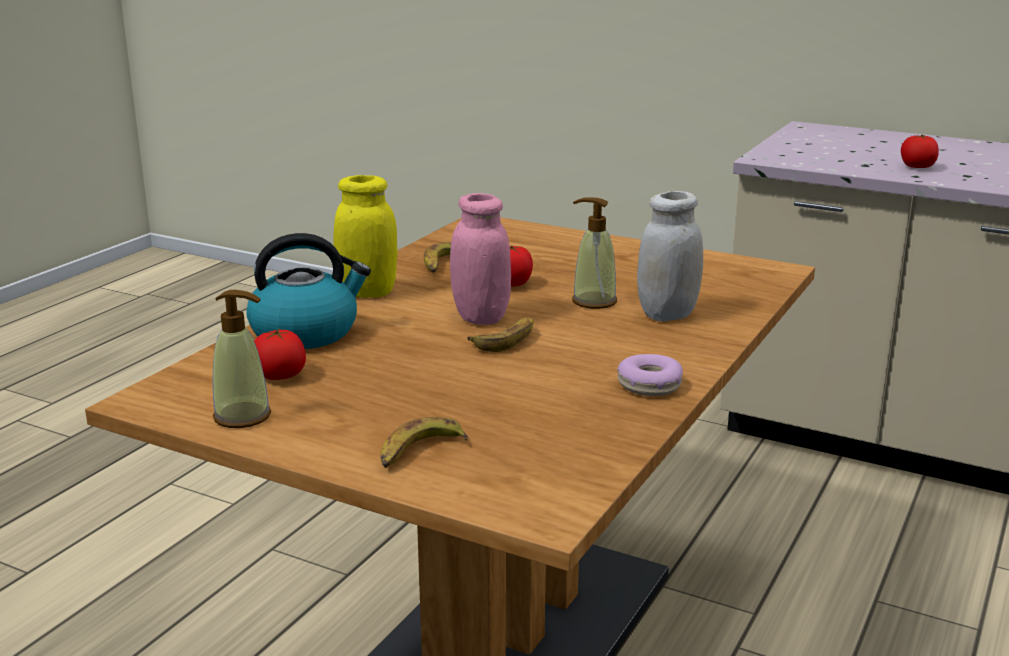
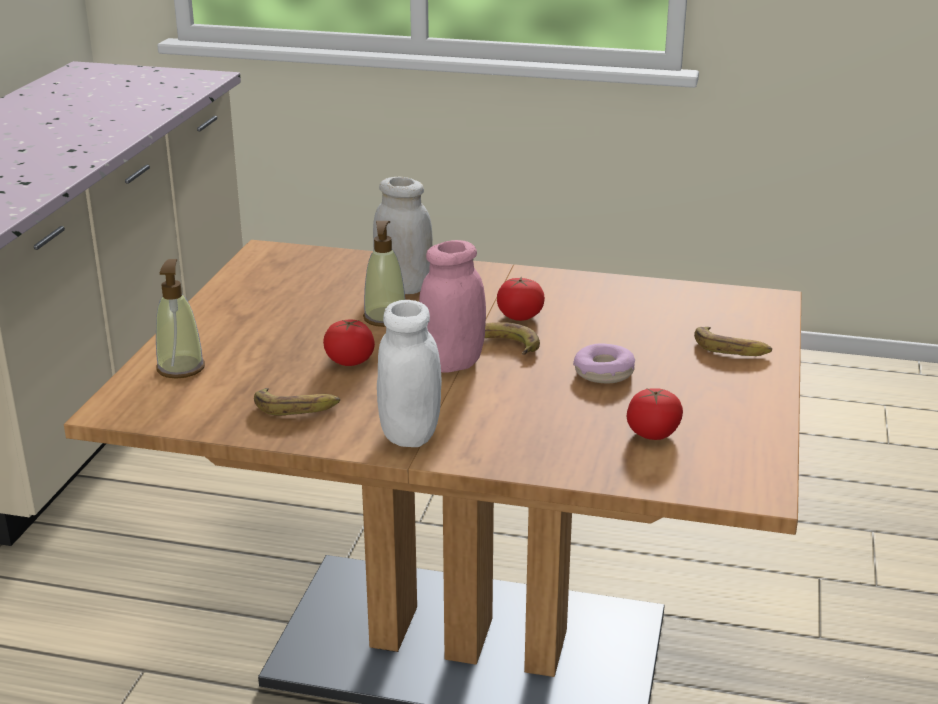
camera: 105 degrees left, 5 degrees up
(243, 416) = (742, 430): soap dispenser -> soap dispenser (181, 368)
(306, 332) = (543, 445): kettle -> none
(367, 292) = (410, 434): yellow jar -> white jar
(649, 384) = (556, 285): donut -> donut (603, 372)
(917, 167) = (37, 164): tomato -> tomato (520, 316)

